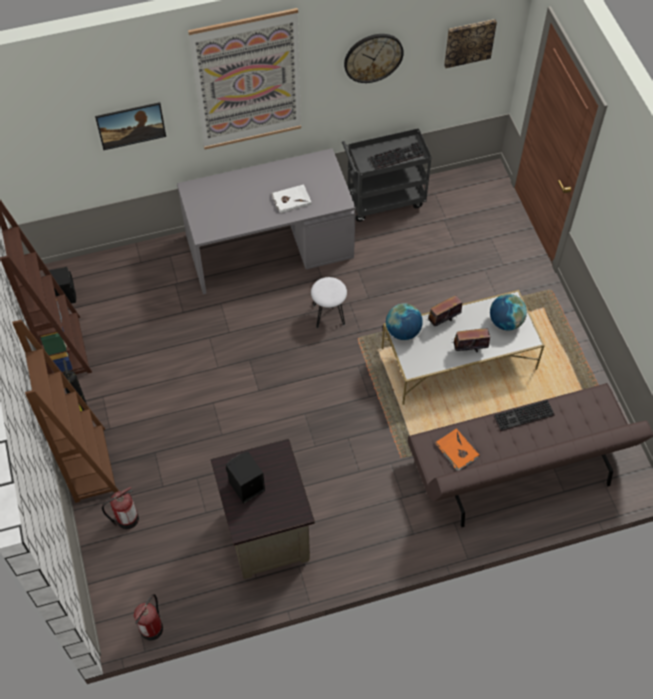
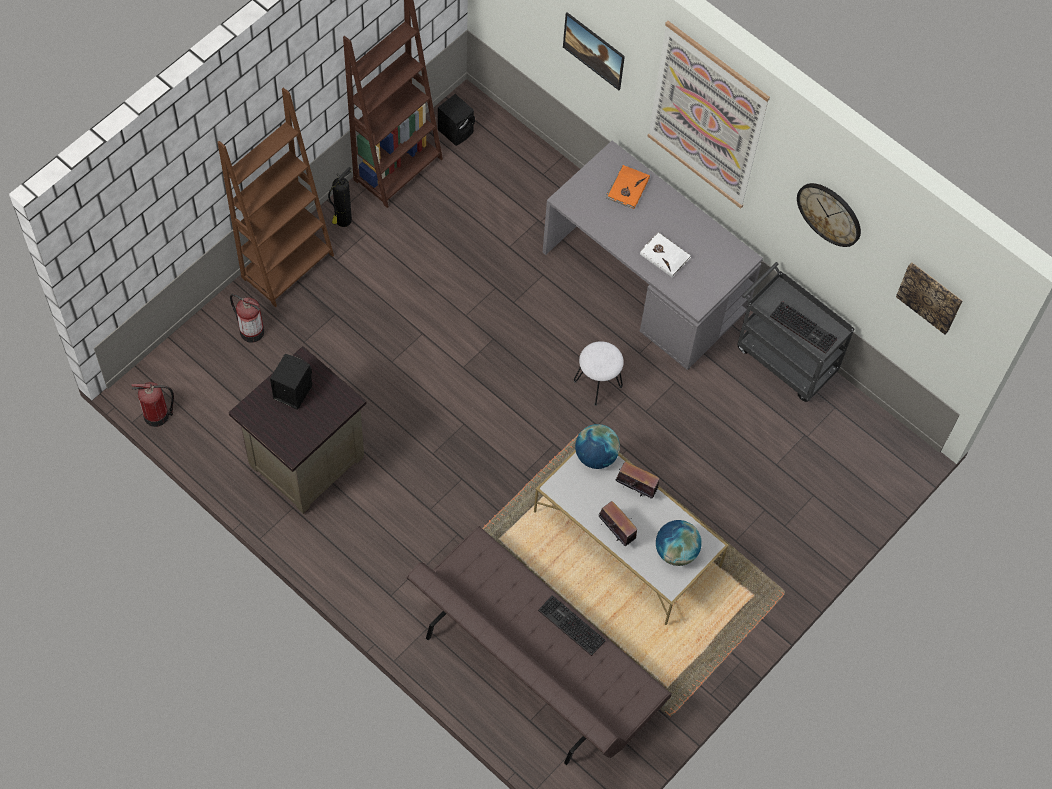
camera: 55 degrees right, 5 degrees up
(456, 451) = (487, 579): orange book -> orange book (627, 188)

